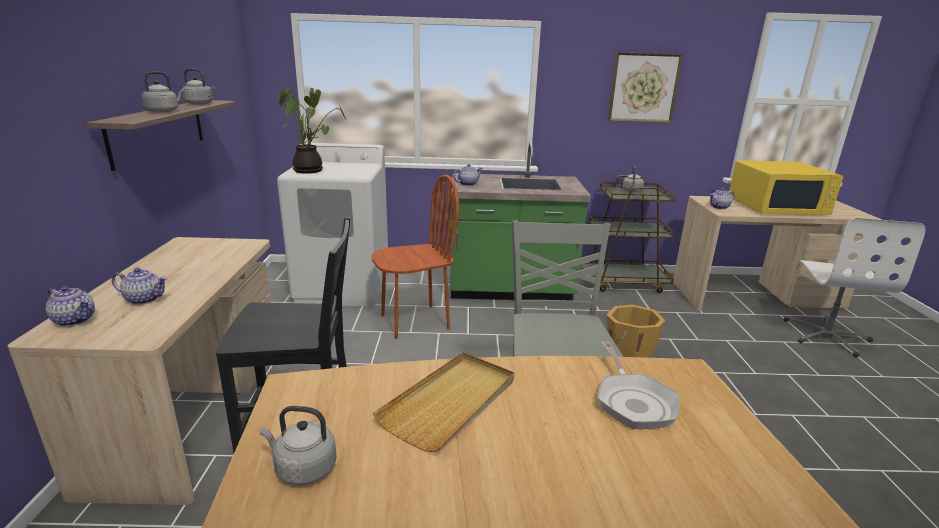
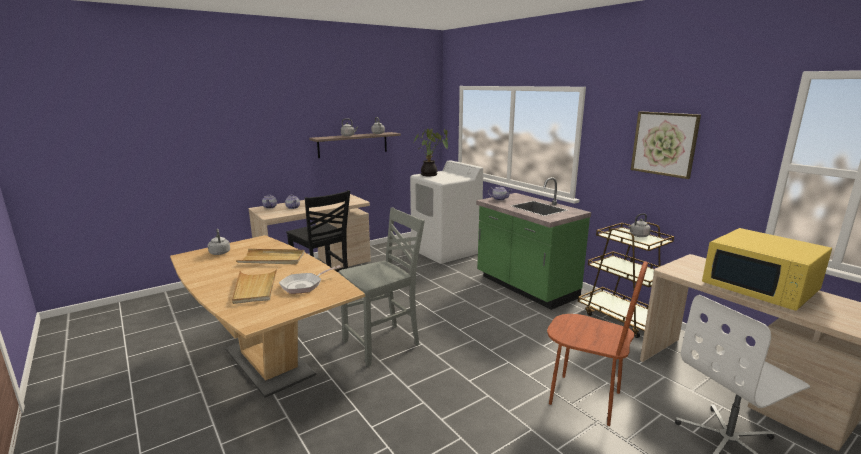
camera: 55 degrees right, 5 degrees down
(414, 321) = (441, 277): brown chair -> brown chair (584, 398)
(609, 462) = (255, 288): none -> beige tray
(628, 354) = (511, 346): orange bucket -> none
(719, 207) = (681, 267): teapot -> none

